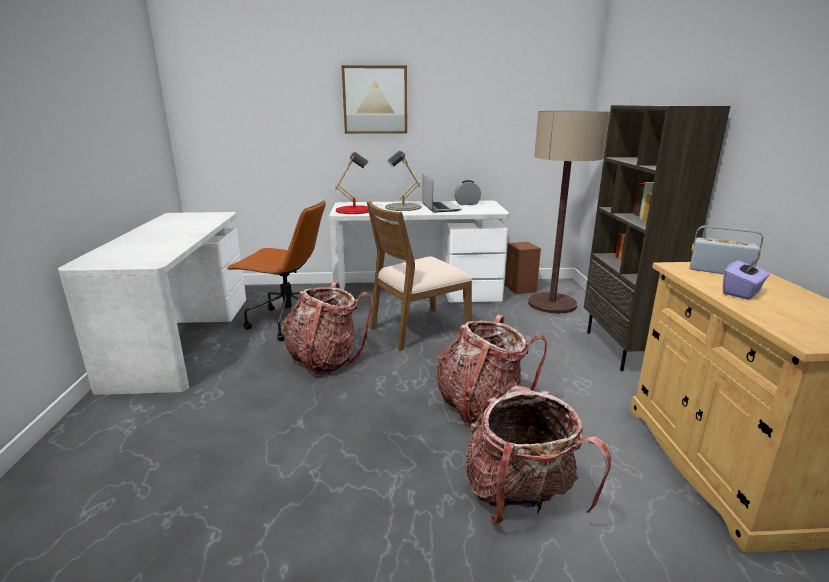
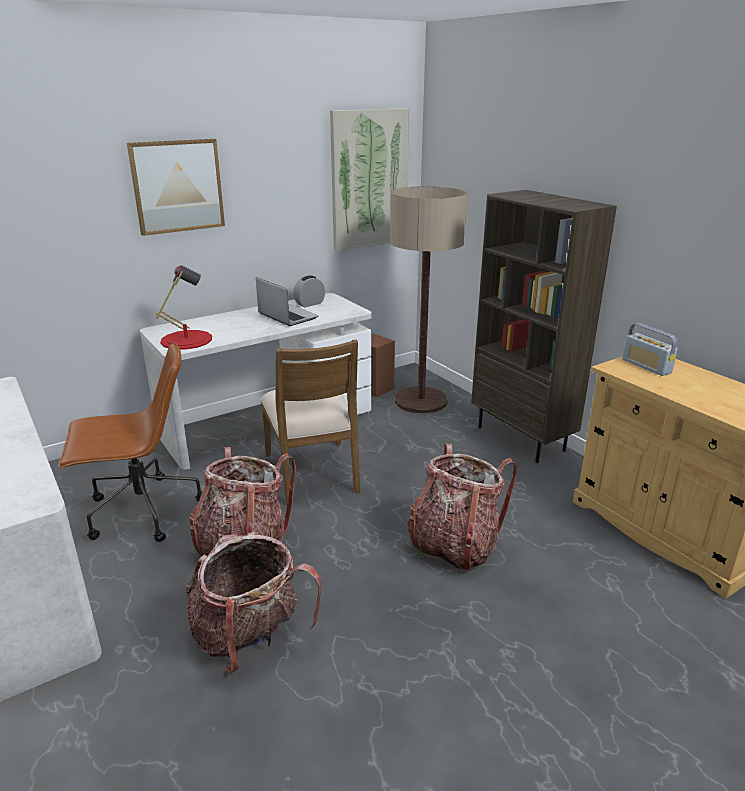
camera: 30 degrees left, 5 degrees up
(403, 207) = (242, 323): grey table lamp -> none
(418, 329) = (313, 472): brown chair -> brown chair turned 45 degrees counterclockwise
(520, 498) = (560, 624): backpack -> backpack (250, 638)
(540, 108) = (369, 180): none -> picture
(720, 271) = (646, 366): radio -> radio turned 120 degrees counterclockwise
(742, 292) = (684, 388): purple tissue box -> none

